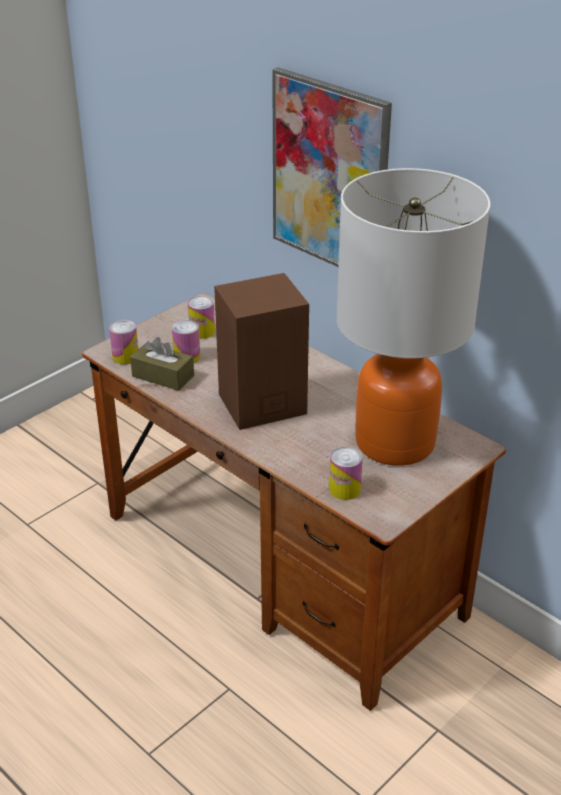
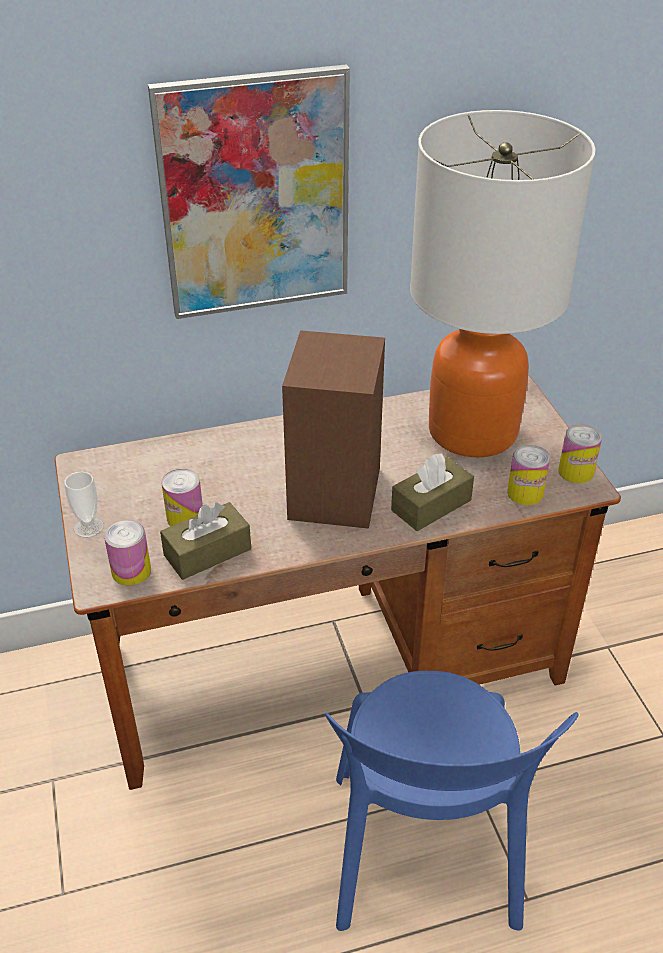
camera: 60 degrees left, 5 degrees up
(147, 681) = (424, 859): none -> blue chair
(150, 328) = (88, 527): none -> cup
(202, 332) = (143, 486): can -> can (576, 471)
(288, 449) = (431, 505): none -> brown tissue box

